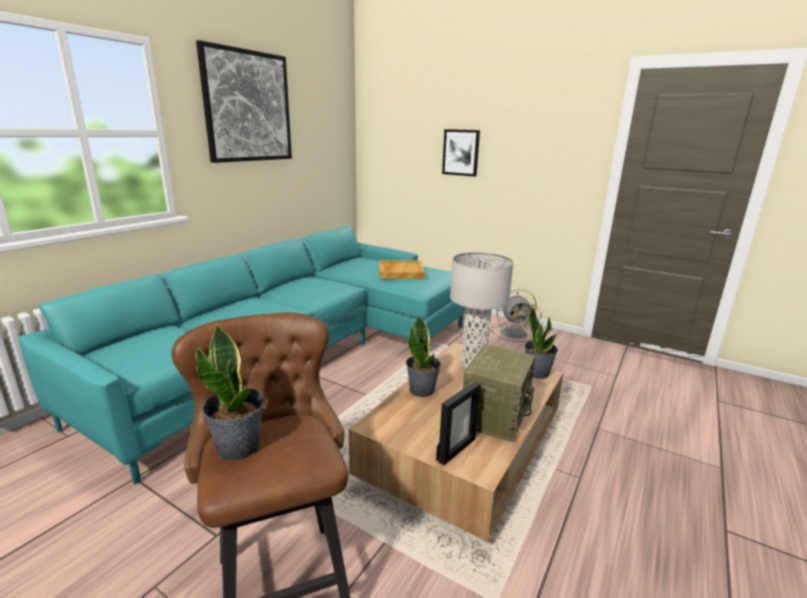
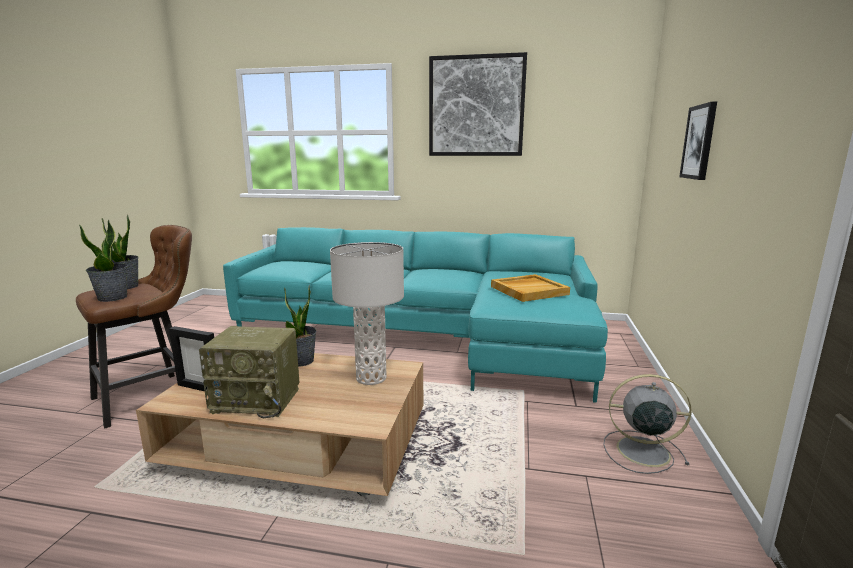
camera: 70 degrees right, 5 degrees down
(515, 333) = (640, 451): grey fan -> grey fan turned 135 degrees clockwise
(537, 373) = (371, 419): potted plant -> potted plant (113, 298)

